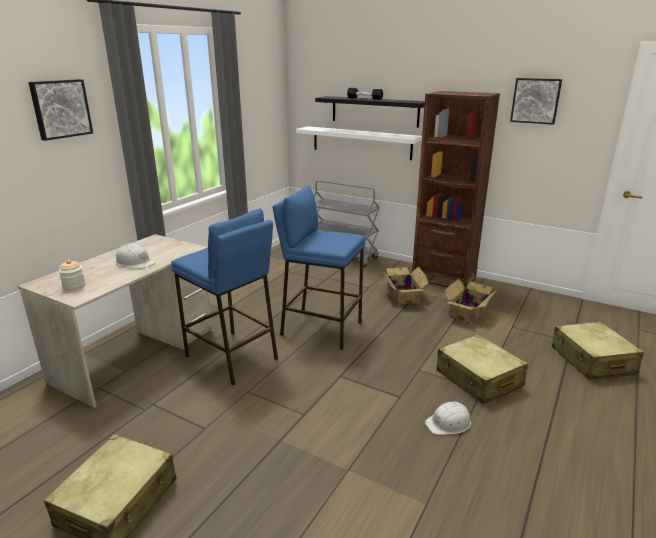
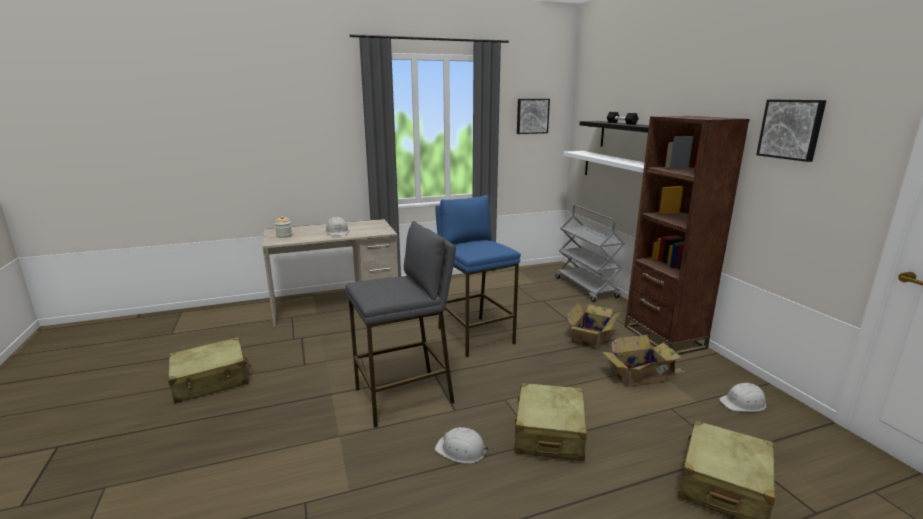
camera: 40 degrees right, 5 degrees down
(60, 109) = (324, 113): picture -> picture (532, 116)
(232, 357) = (384, 330): blue stool -> none
(347, 407) = (405, 396): none -> grey stool
(537, 306) = (743, 403): none -> white hard hat

